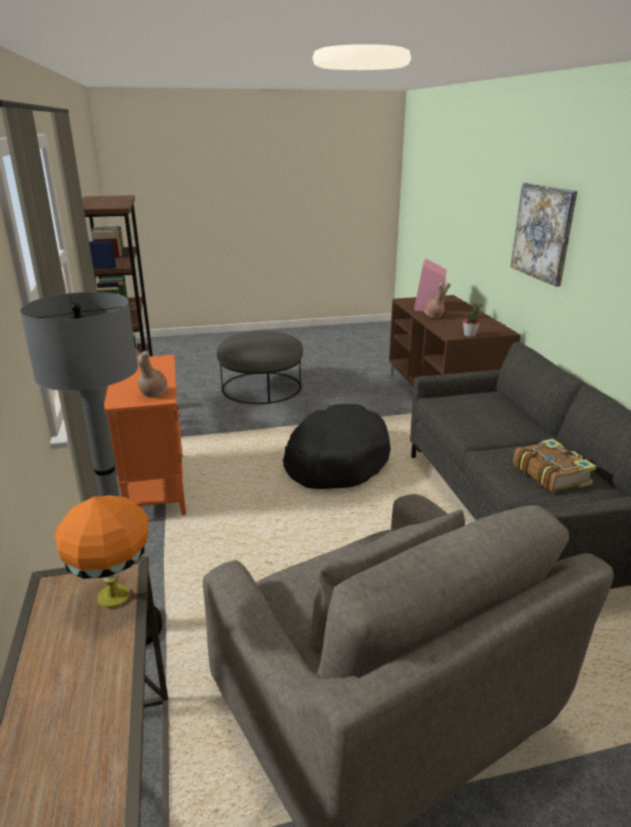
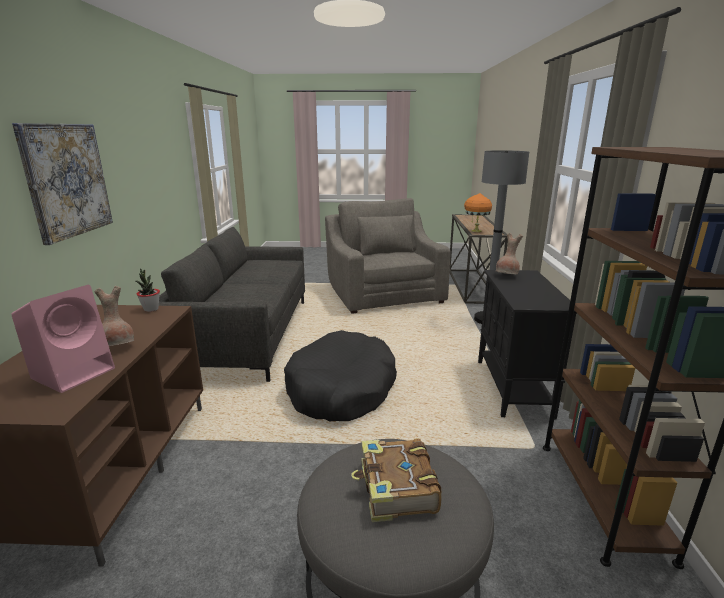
camera: 165 degrees left, 5 degrees down
(156, 486) = (513, 388): orange cabinet -> black cabinet
(551, 474) = (266, 266): book -> book (396, 489)

